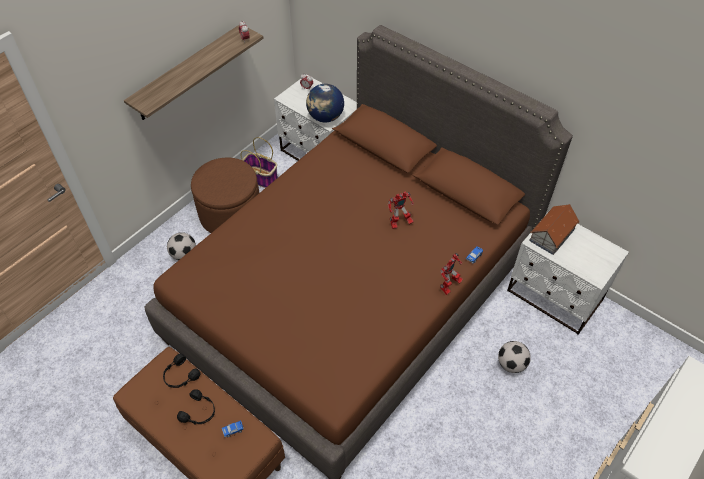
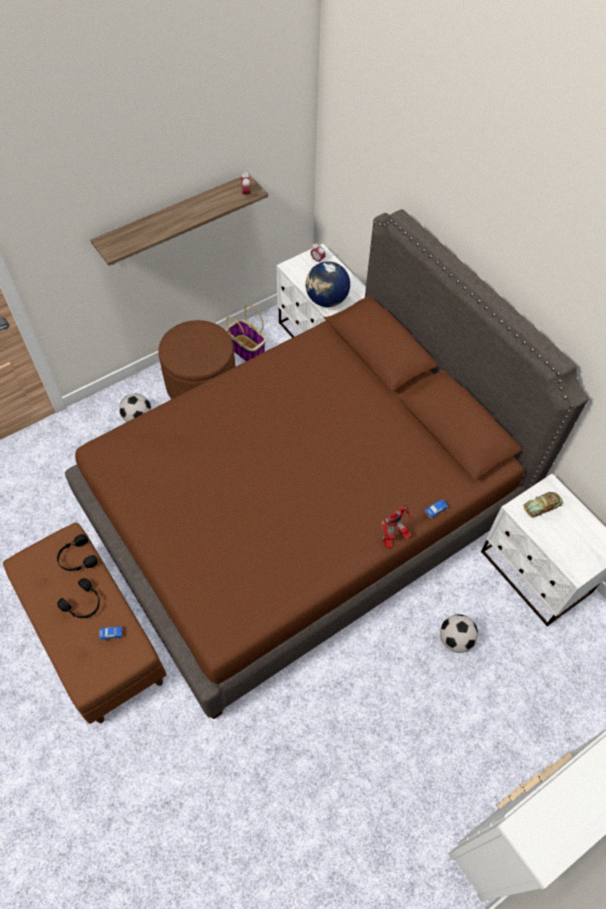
camera: 15 degrees right, 5 degrees up
(399, 223) = (363, 449): toy robot -> none
(552, 235) = (542, 506): toy house -> toy car

